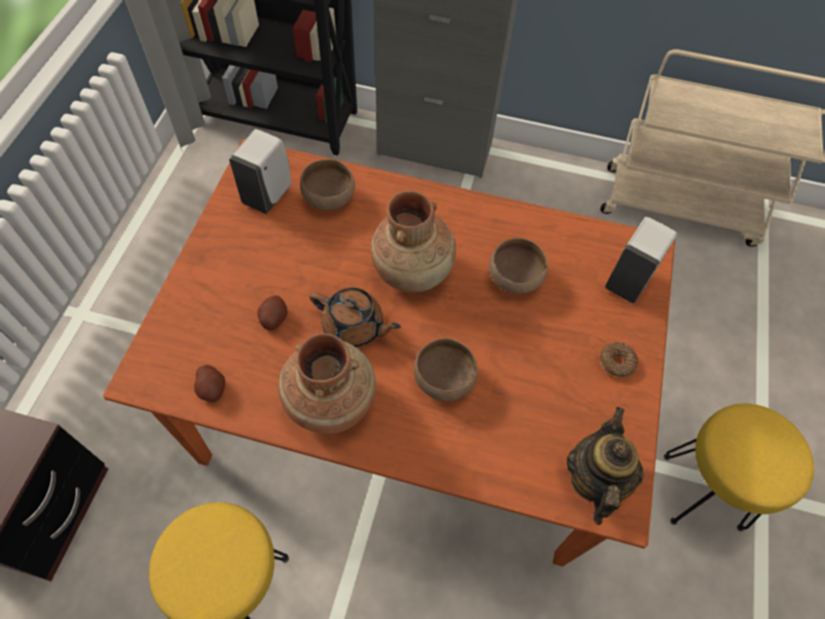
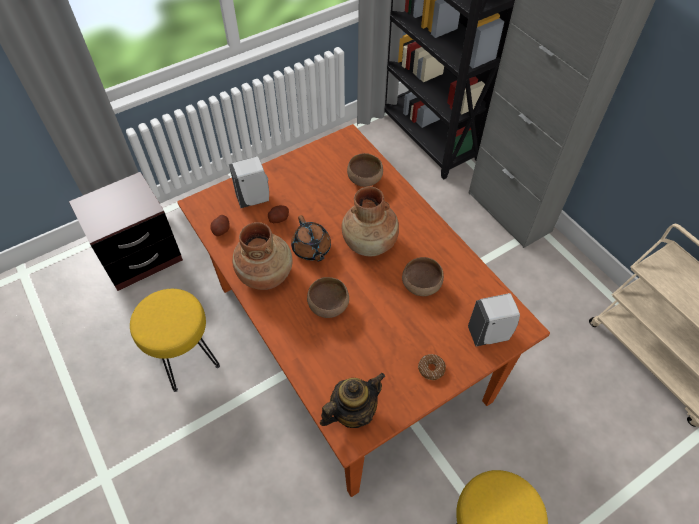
camera: 45 degrees right, 5 degrees down
(269, 194) = (336, 159): white soap dispenser -> white soap dispenser (254, 199)

